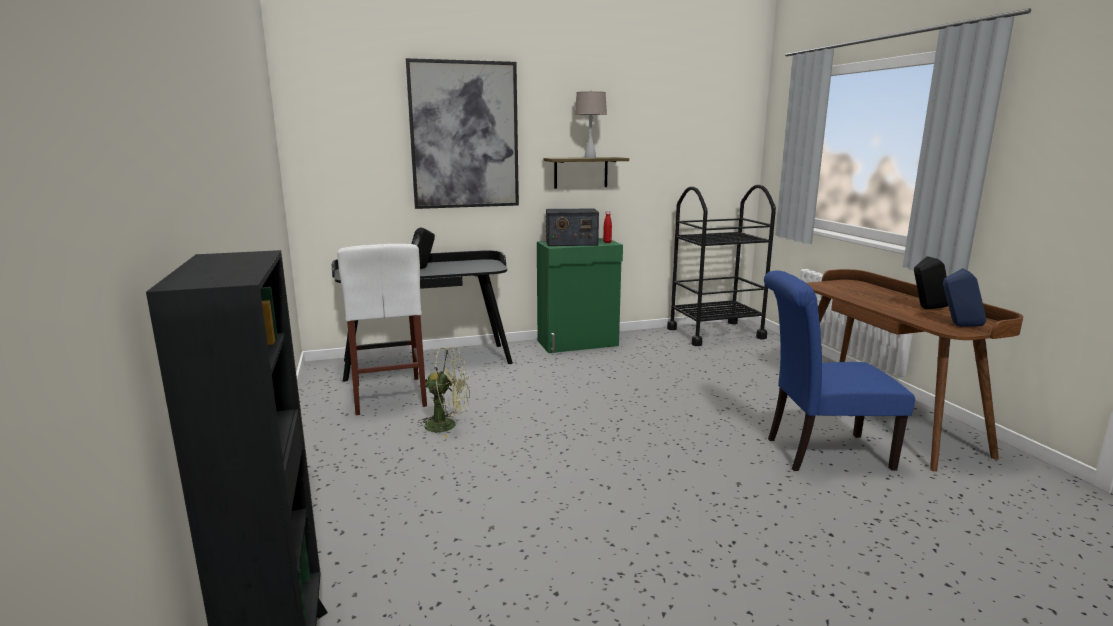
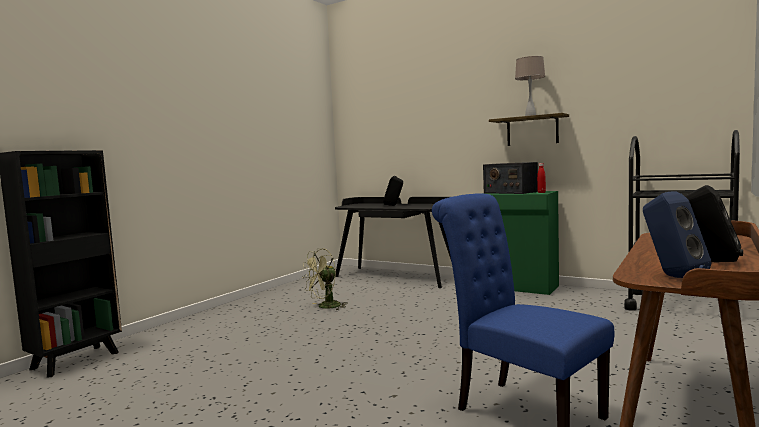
camera: 50 degrees right, 10 degrees down
(389, 395) = (337, 287): white stool -> none
(448, 425) = (325, 307): green fan -> green fan turned 90 degrees clockwise
(464, 135) = (437, 108): picture -> none

